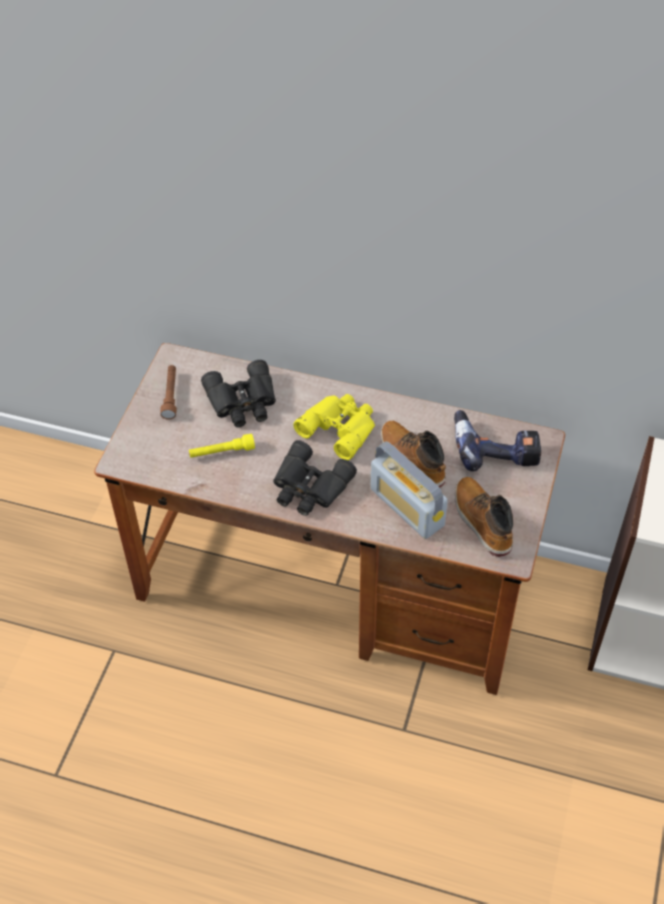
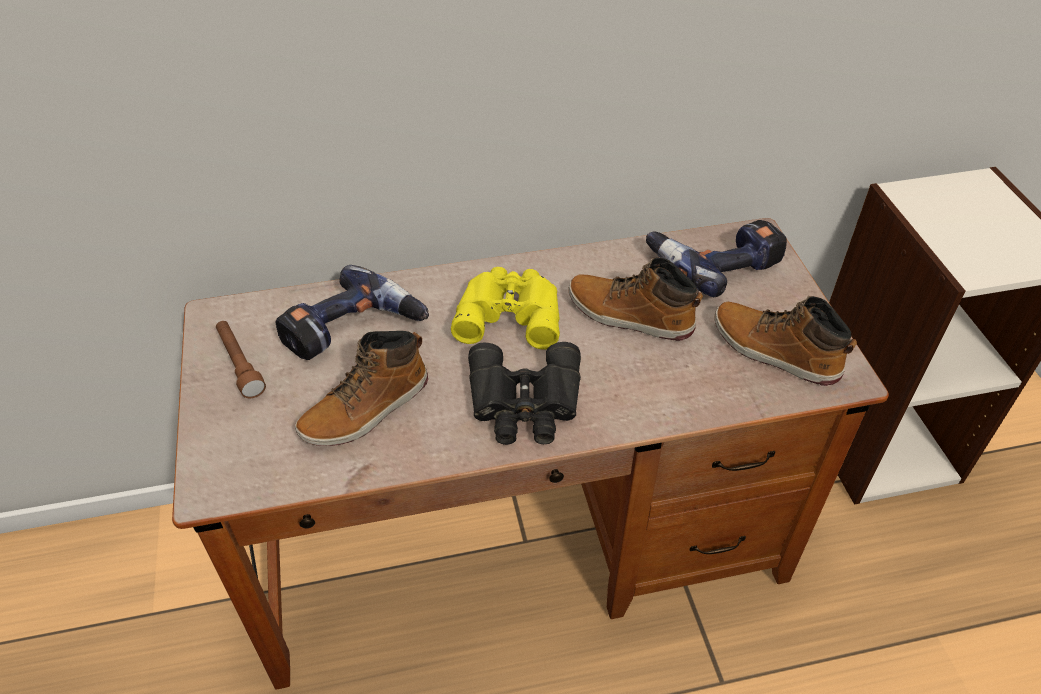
camera: 30 degrees left, 5 degrees down
(222, 452) = (367, 409): yellow flashlight -> boot
(243, 402) = (354, 332): black binoculars -> power drill
(407, 507) = (672, 374): radio -> none

